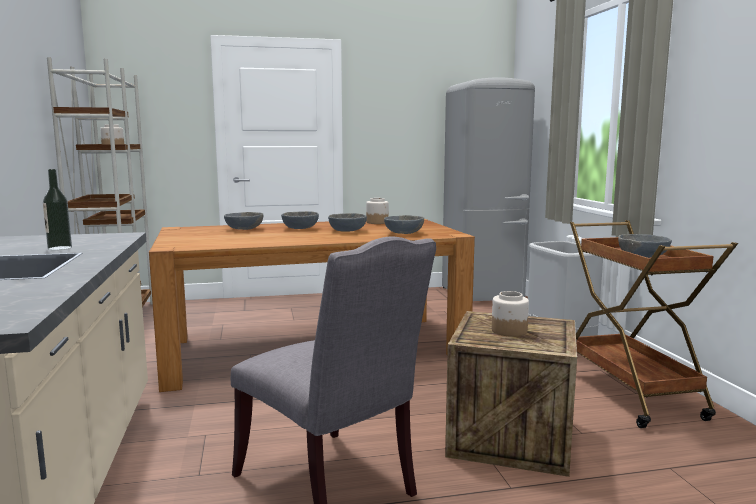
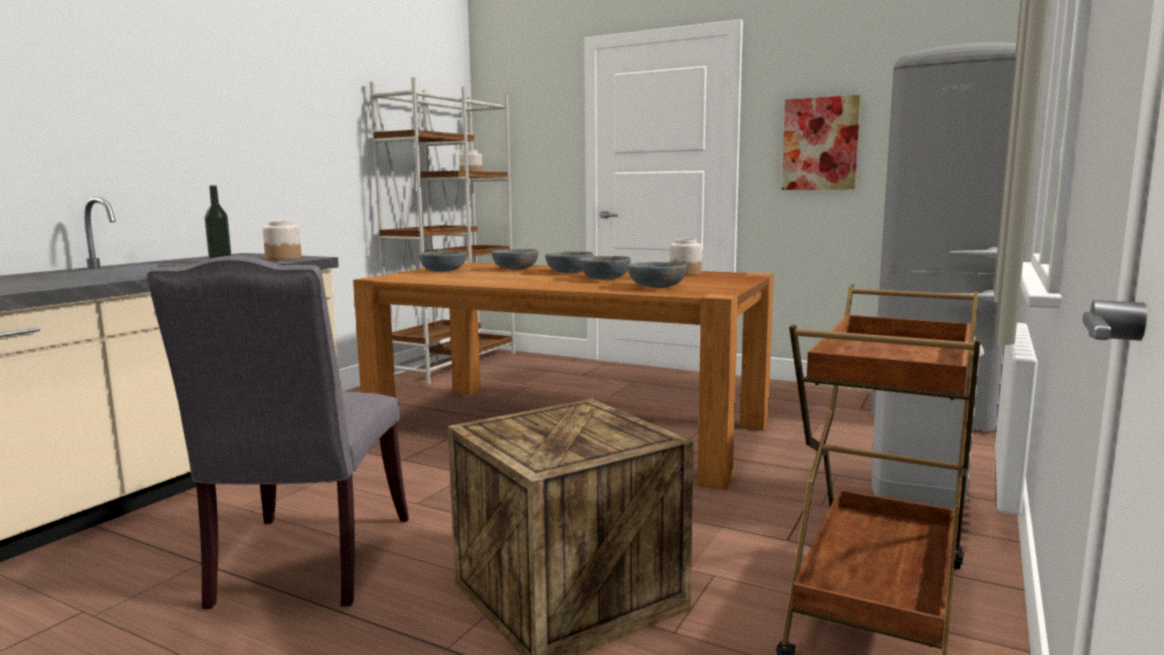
camera: 40 degrees right, 0 degrees up
(397, 129) = (820, 144): none -> picture
(508, 331) = (558, 430): jar -> jar (283, 258)
(643, 256) = (901, 356): grey bowl -> grey bowl (442, 271)

